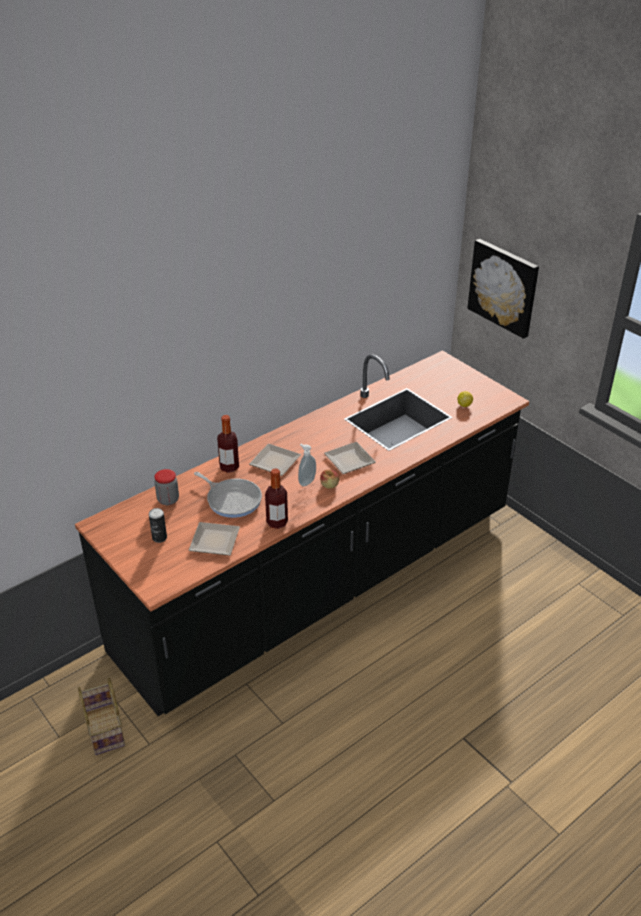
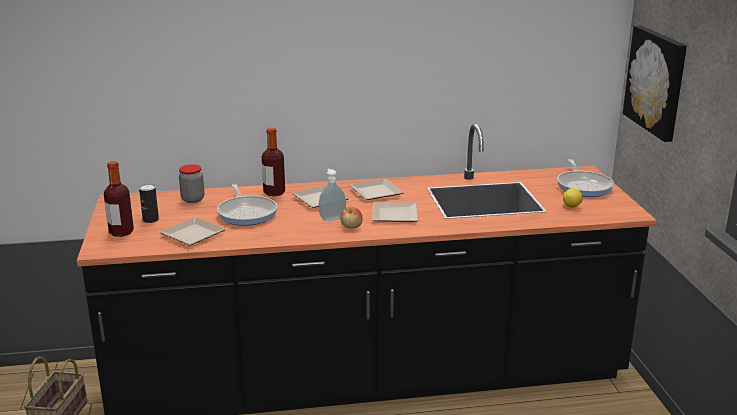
camera: 30 degrees right, 15 degrees down
(277, 522) = (266, 238): bottle -> bottle (121, 232)
(311, 439) = (375, 193): none -> plate
(454, 378) = (583, 186): none -> frying pan

